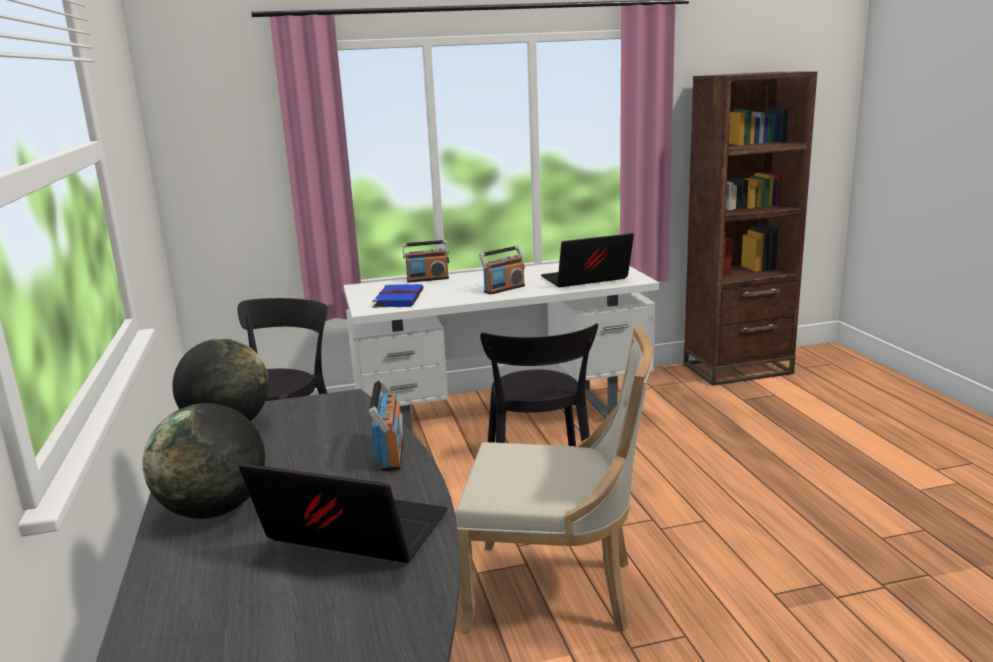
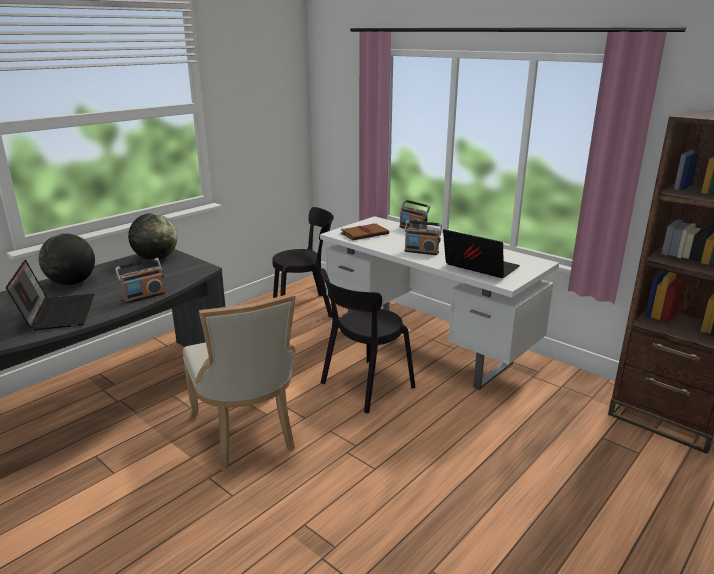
camera: 55 degrees right, 5 degrees up
(399, 298) = (365, 234): blue book -> brown book

